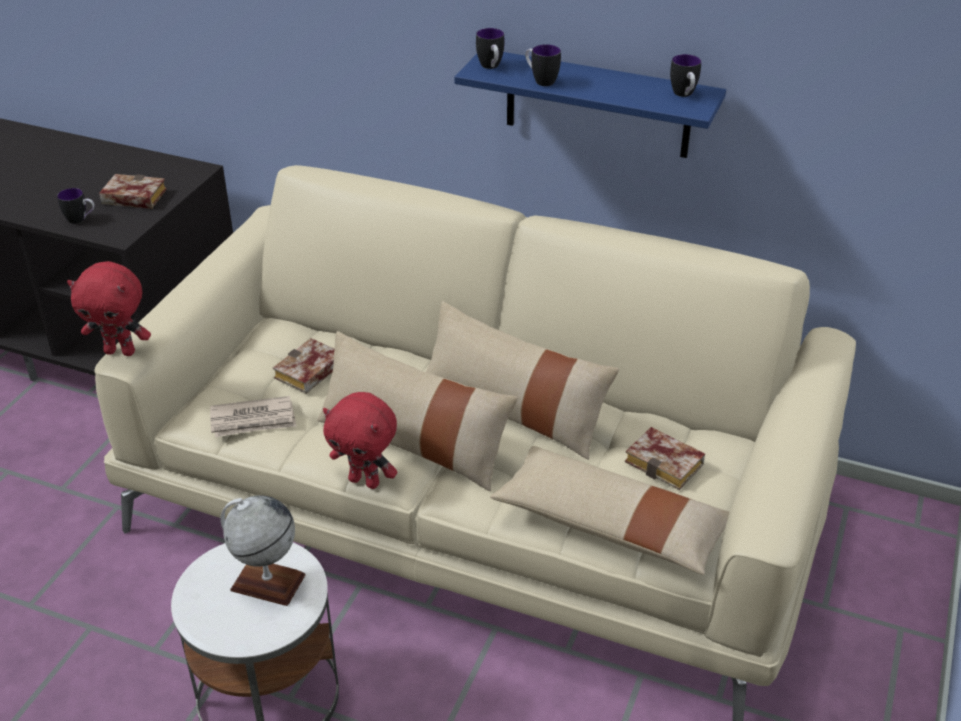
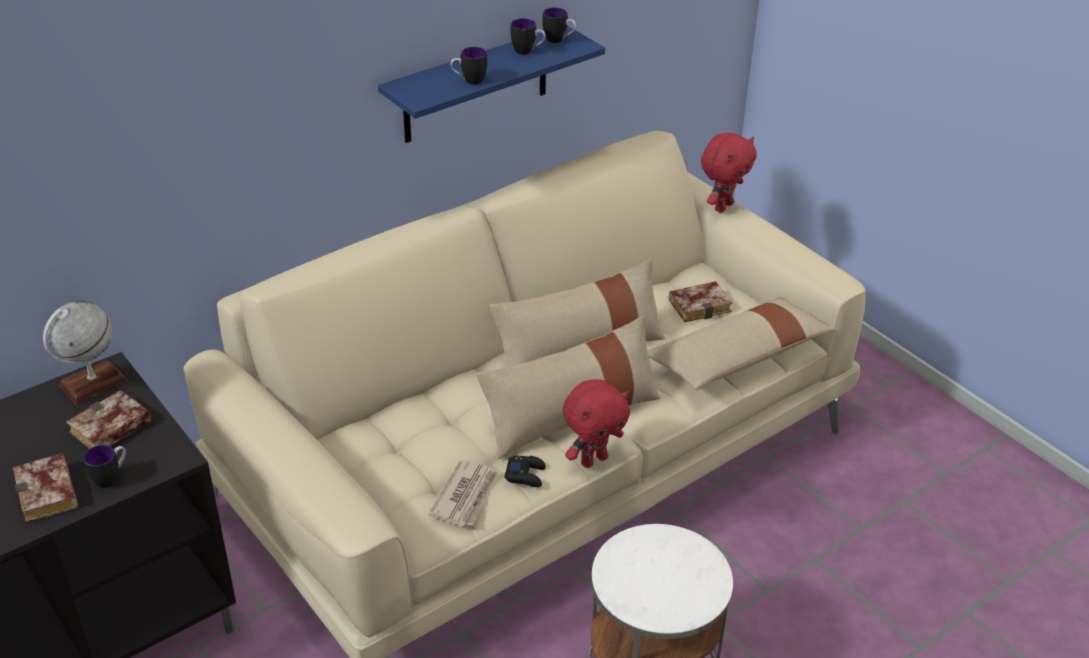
camera: 60 degrees left, 0 degrees up
(121, 351) = (351, 523): red plush toy -> red plush toy (722, 206)
(267, 582) = (659, 559): globe -> globe (92, 383)
(306, 444) = (525, 475): none -> black game controller
(309, 373) = (434, 440): book -> book (50, 494)
(491, 67) = (420, 92): mug -> mug (528, 52)

